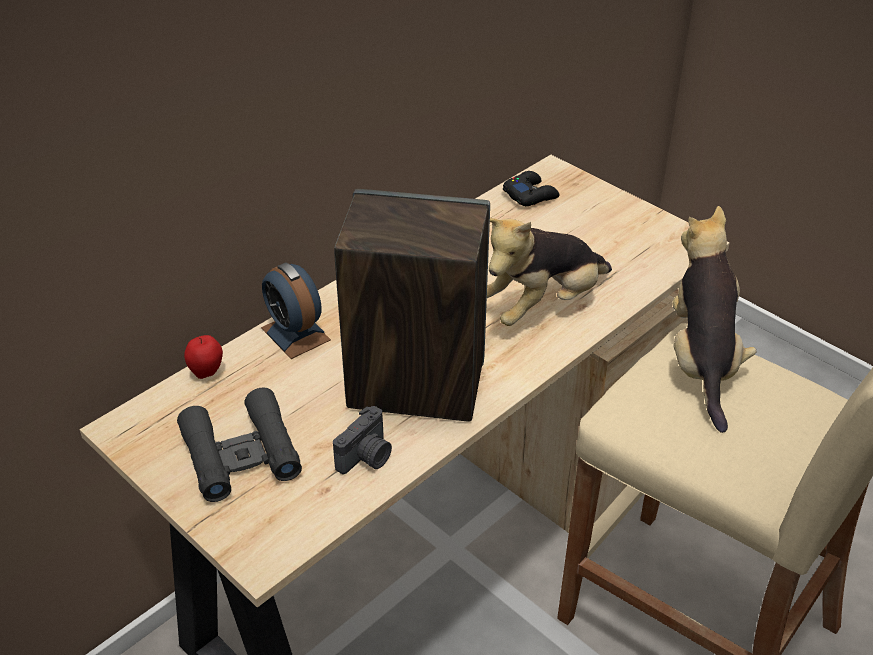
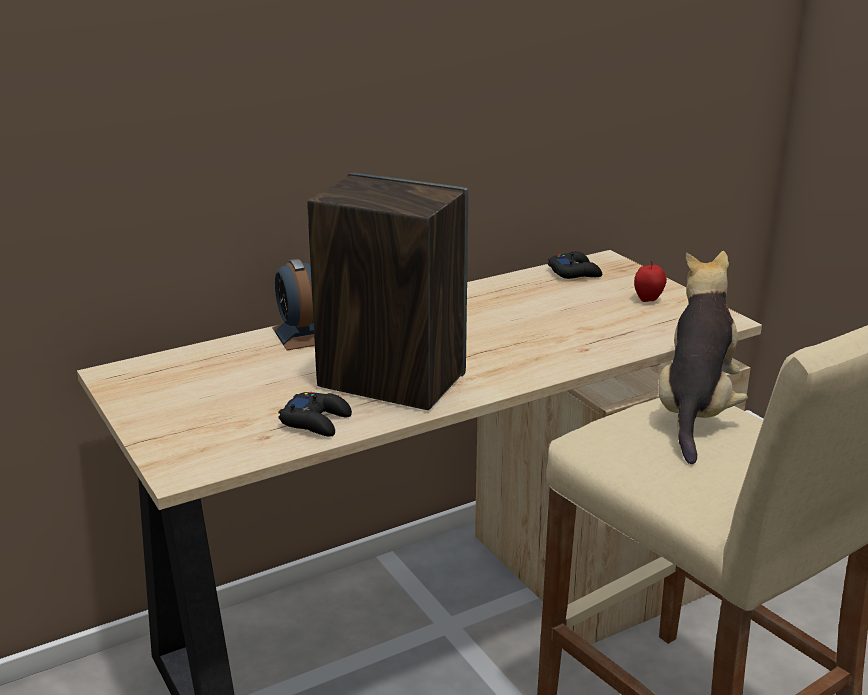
camera: 15 degrees right, 15 degrees down
(207, 372) = (207, 349): apple -> apple (648, 299)
(241, 454) = (204, 404): black binoculars -> none
(367, 457) = (316, 421): camera -> black game controller
(543, 305) = (545, 344): plush toy -> none

